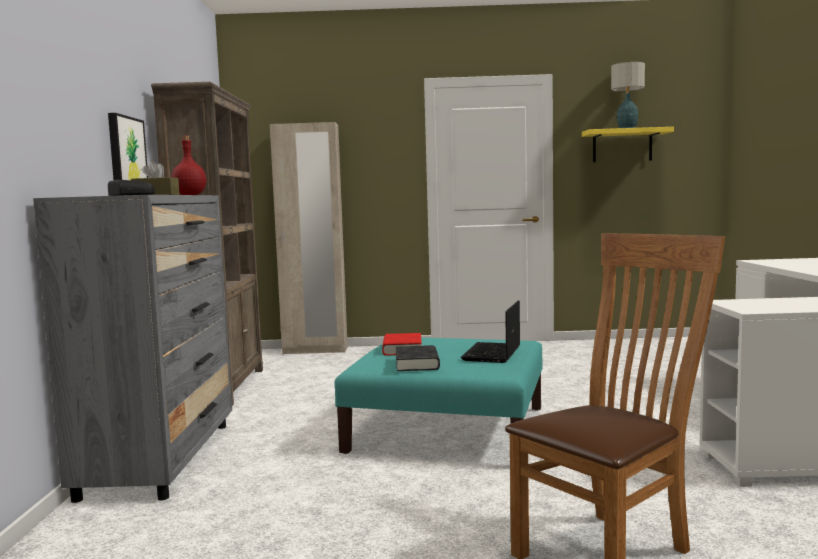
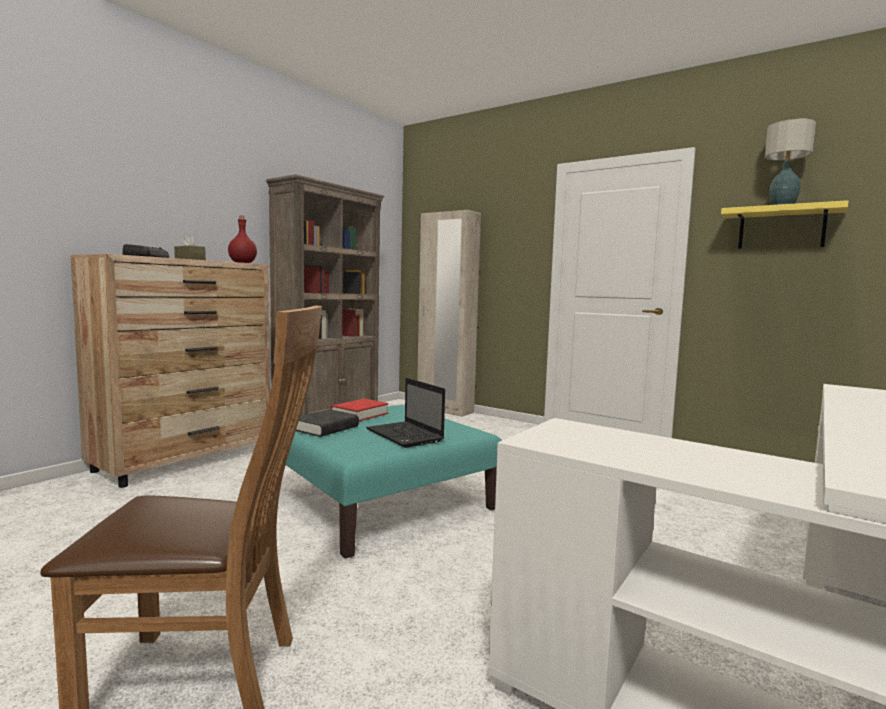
camera: 35 degrees right, 0 degrees up
(125, 151) = (223, 229): picture -> none
(161, 458) = (185, 460): grey dresser -> brown dresser
(492, 354) = (406, 436): laptop -> laptop turned 90 degrees counterclockwise

